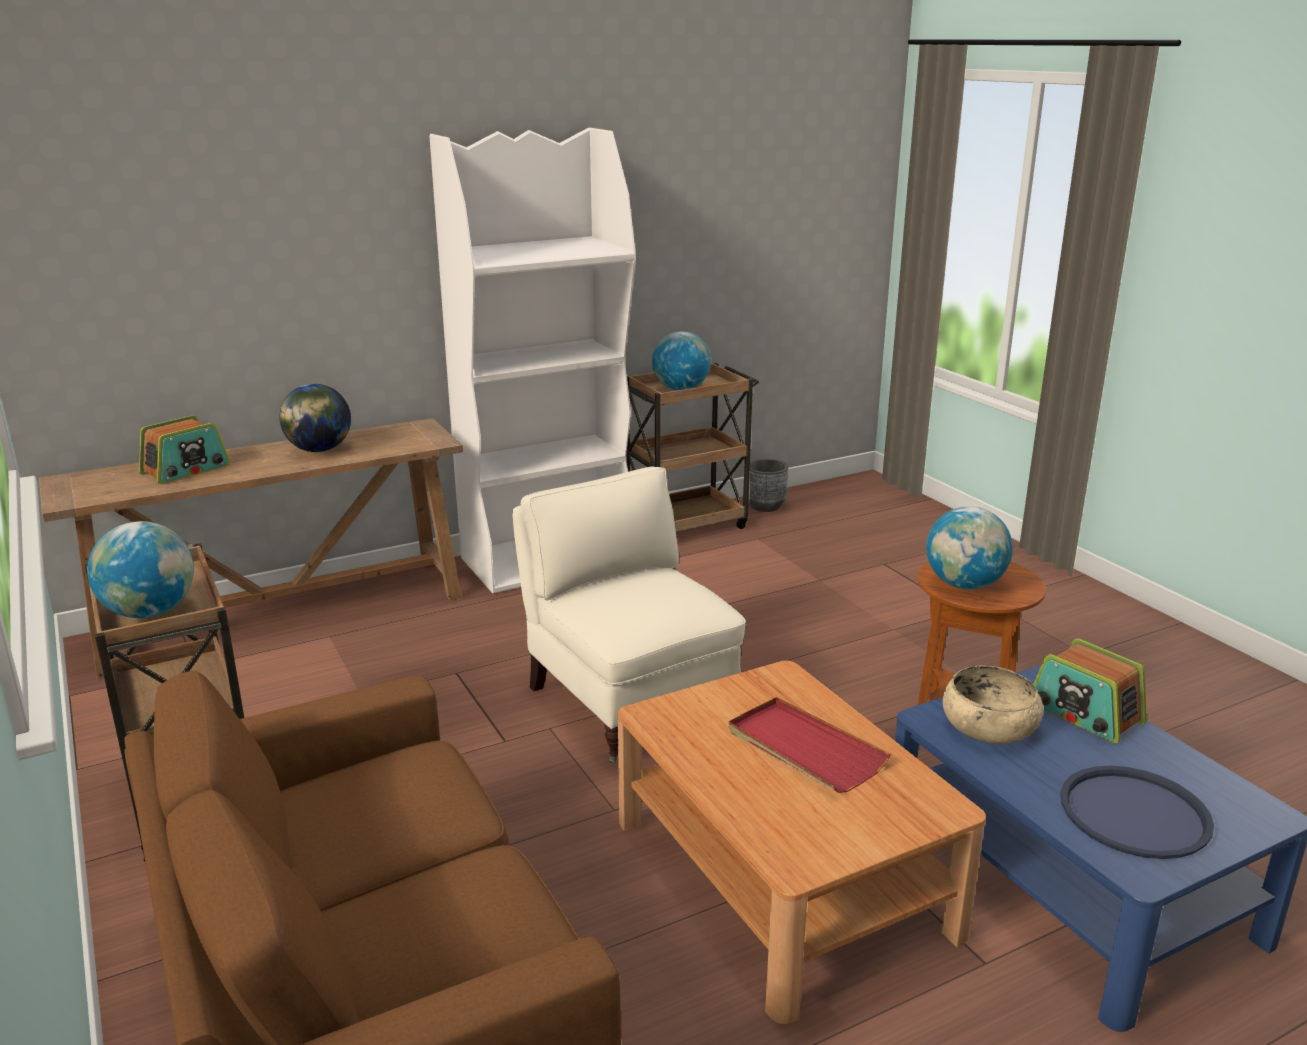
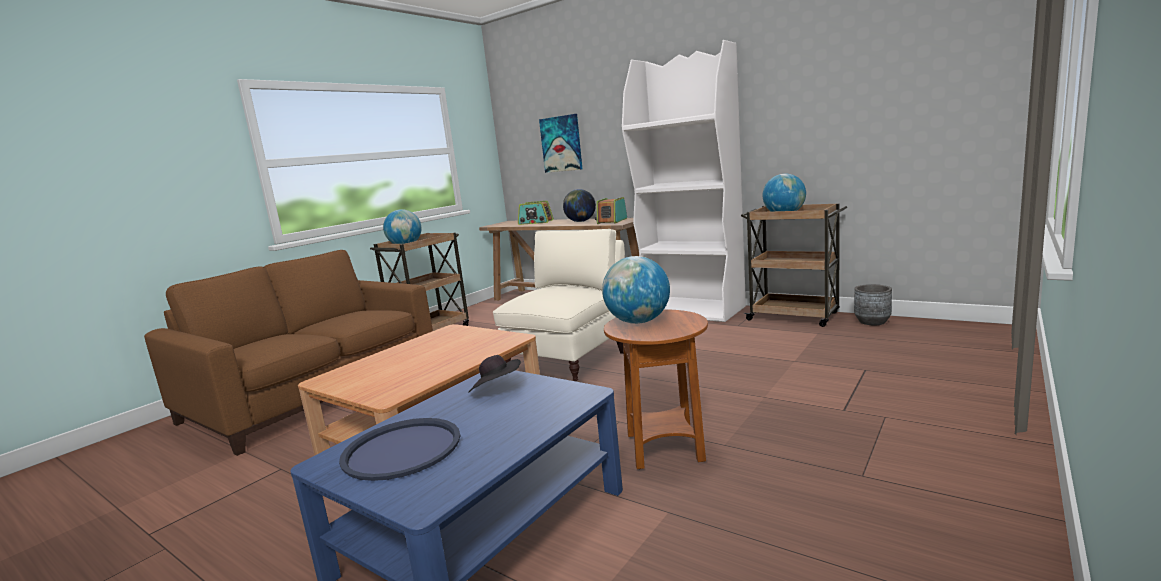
camera: 65 degrees right, 10 degrees down
(212, 284) = (561, 144): none -> picture
(804, 749) = (435, 358): red tray -> none
(988, 726) = (496, 389): beige bowl -> black hat
(1084, 713) = (542, 412): radio -> radio (611, 221)

